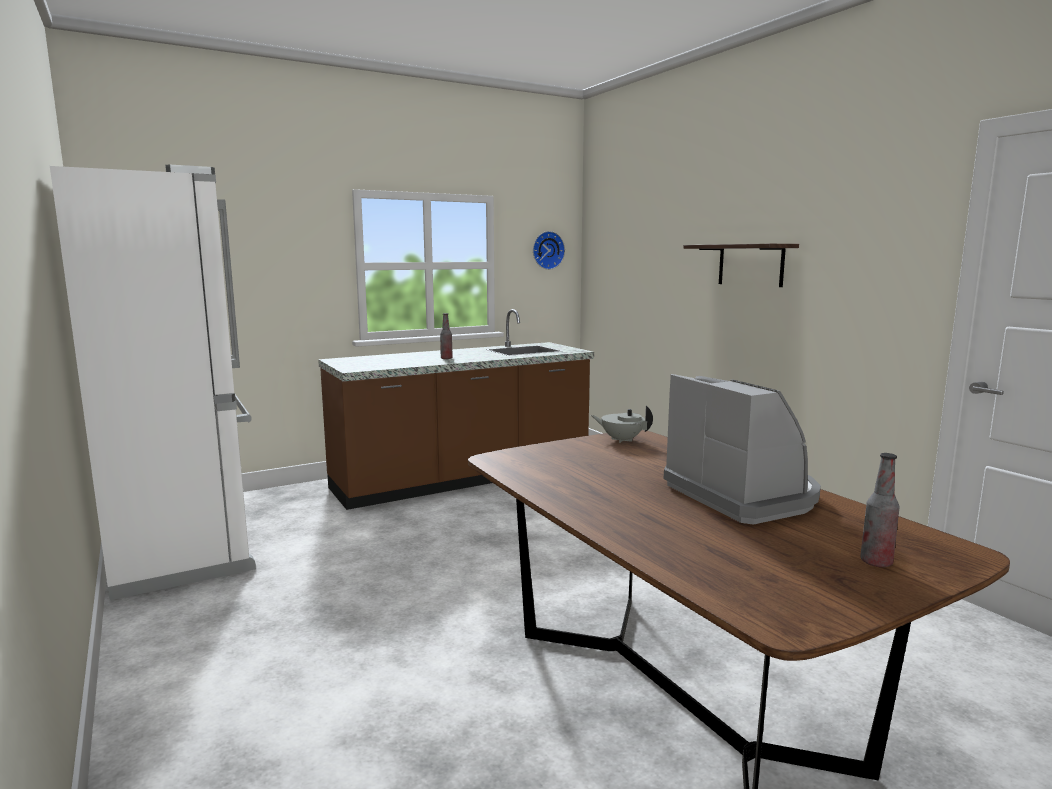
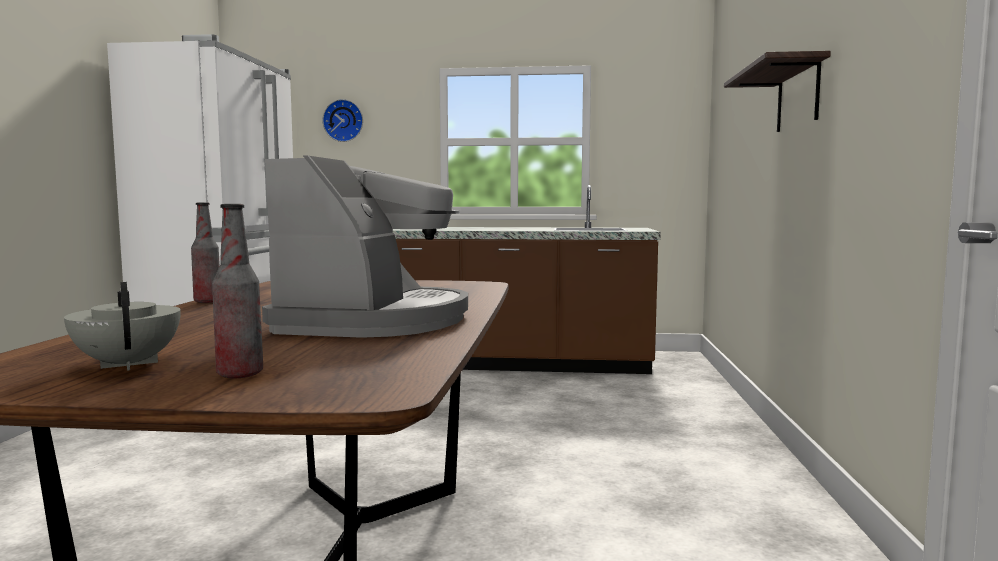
camera: 35 degrees right, 5 degrees down
(446, 358) = (487, 229): bottle -> bottle (207, 301)
(547, 250) = (660, 123): wall clock -> wall clock (343, 121)
(621, 440) = (448, 284): grey teapot -> grey teapot (129, 364)

